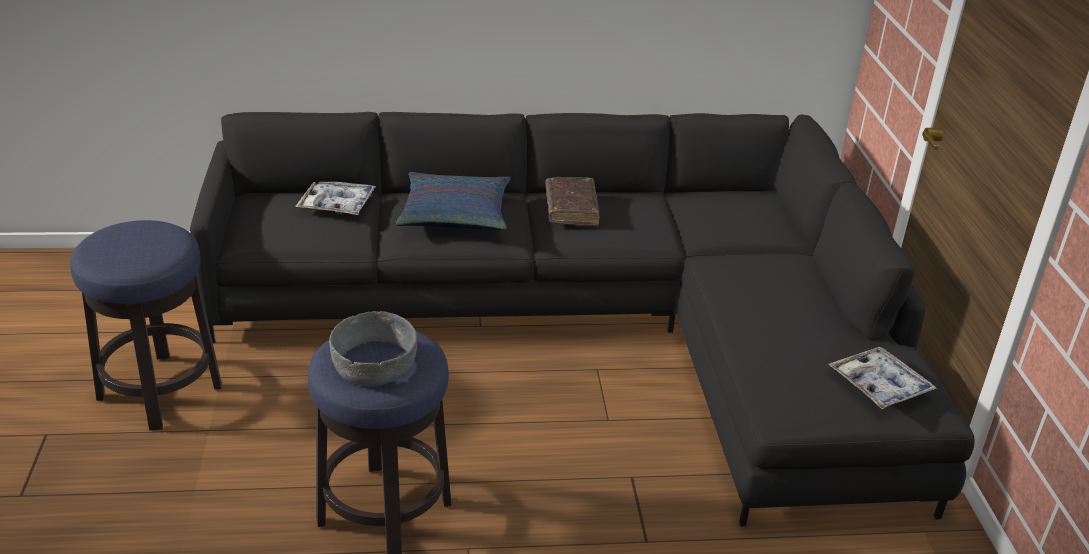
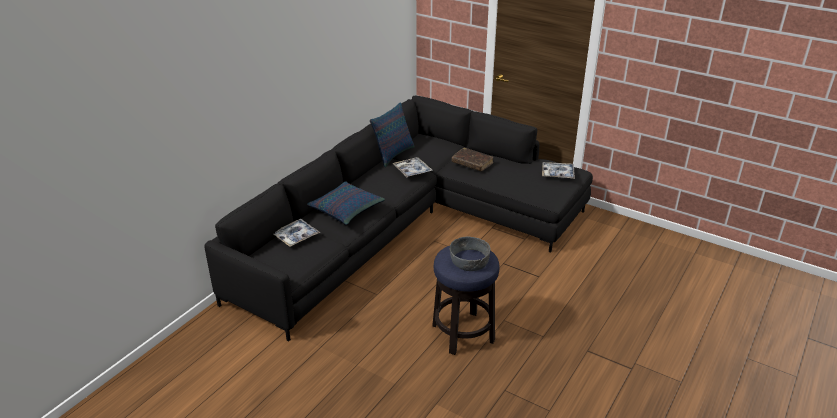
camera: 50 degrees left, 0 degrees up
(160, 392) = (309, 371): stool -> none
(571, 208) = (378, 180): brown book -> brown book (472, 163)
(644, 226) = (412, 171): none -> tray
(671, 193) = (393, 155): none -> blue pillow

